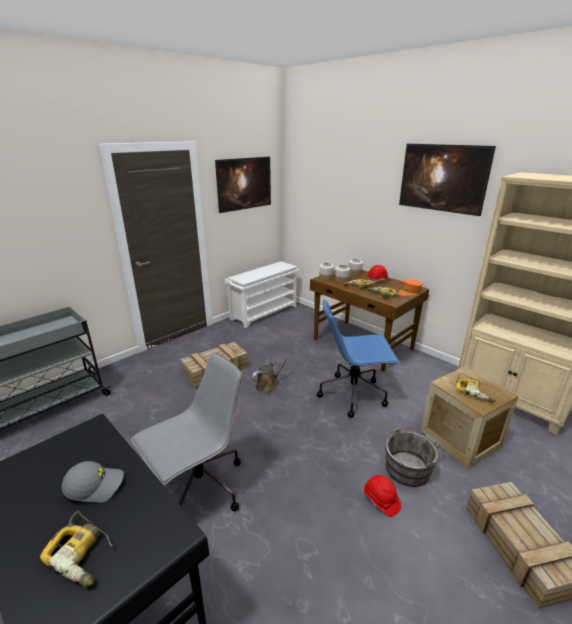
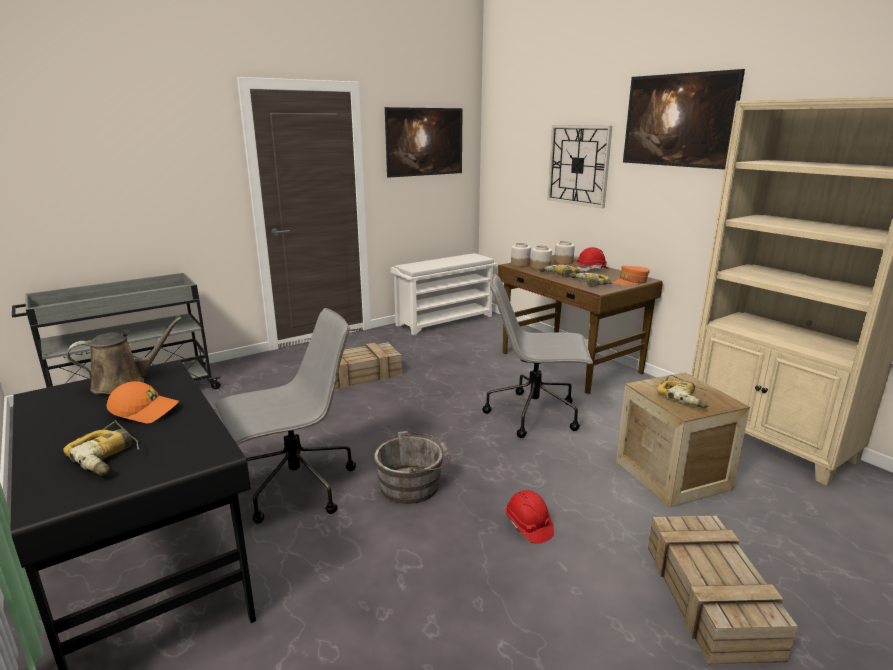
camera: 10 degrees right, 5 degrees down
(95, 485) = (145, 410): grey cap -> orange cap
(268, 386) = (421, 396): brown watering can -> brown watering can (124, 383)
(353, 394) = (535, 414): blue office chair -> grey office chair
(363, 203) = (578, 165): none -> wall clock
(409, 468) = (583, 498): grey bucket -> grey bucket (413, 485)

